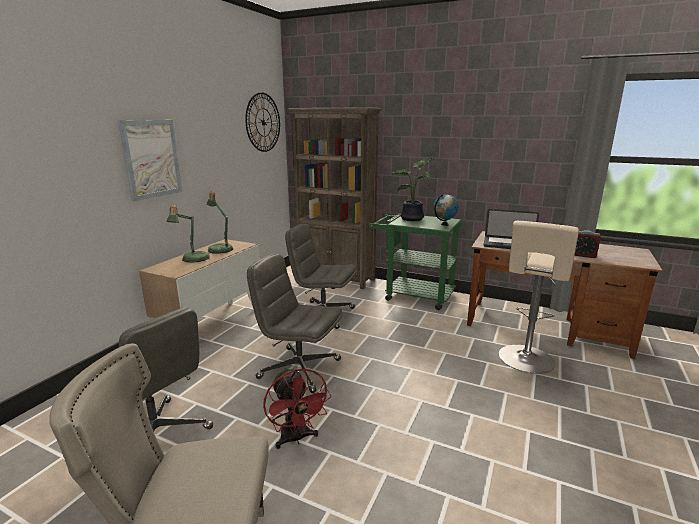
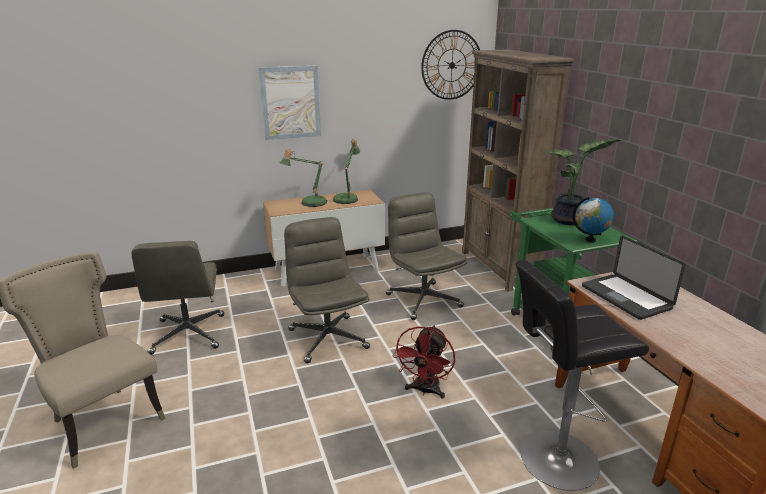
camera: 45 degrees right, 5 degrees up
(296, 439) = (246, 388): red fan -> red fan (425, 391)
(525, 360) = (554, 460): beige stool -> black stool
(582, 255) = (704, 355): alarm clock -> none

